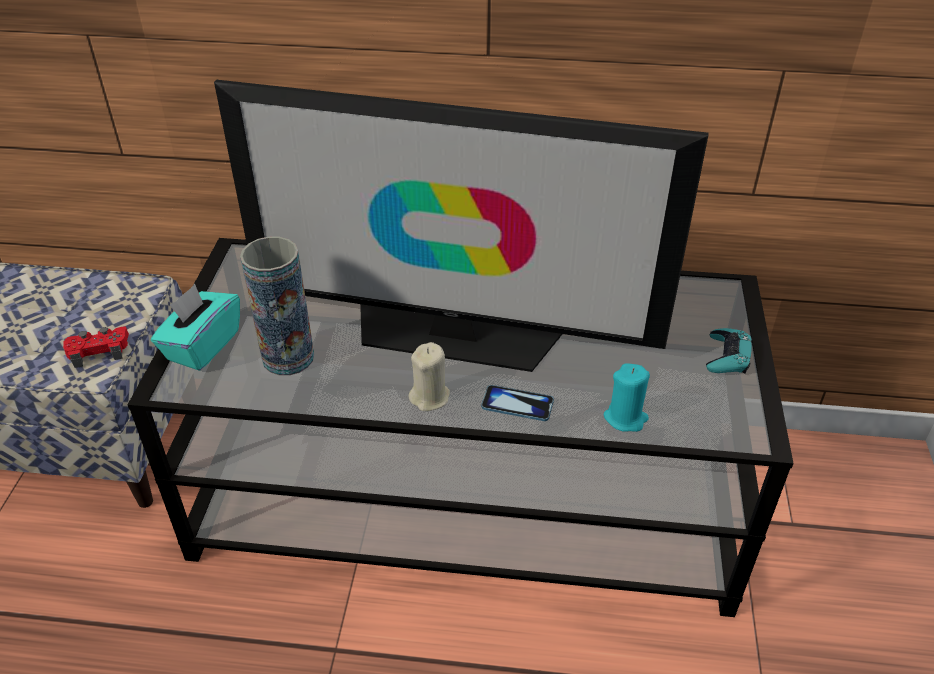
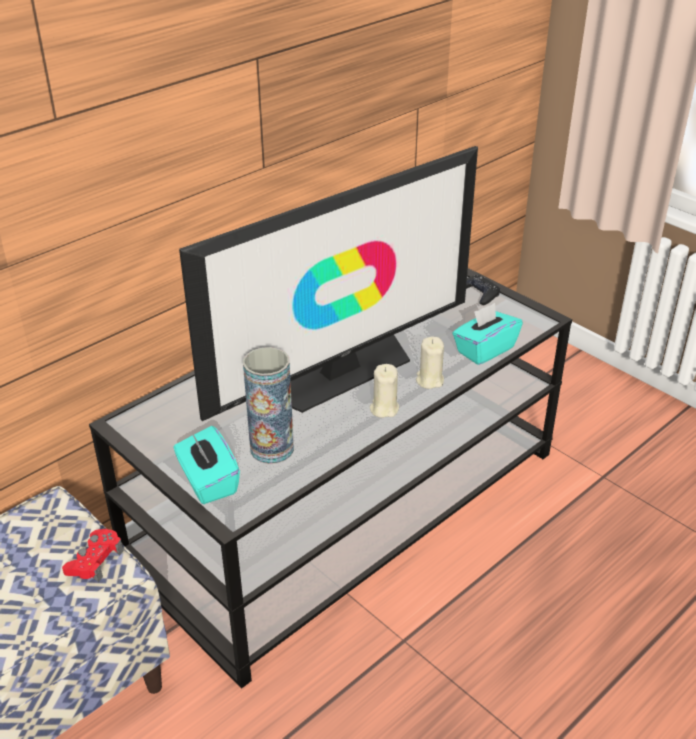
camera: 50 degrees left, 5 degrees down
(517, 404) = (429, 380): phone -> beige candle
(625, 418) = (484, 350): turquoise candle -> turquoise tissue box
(727, 356) = (479, 294): turquoise game controller -> black game controller

